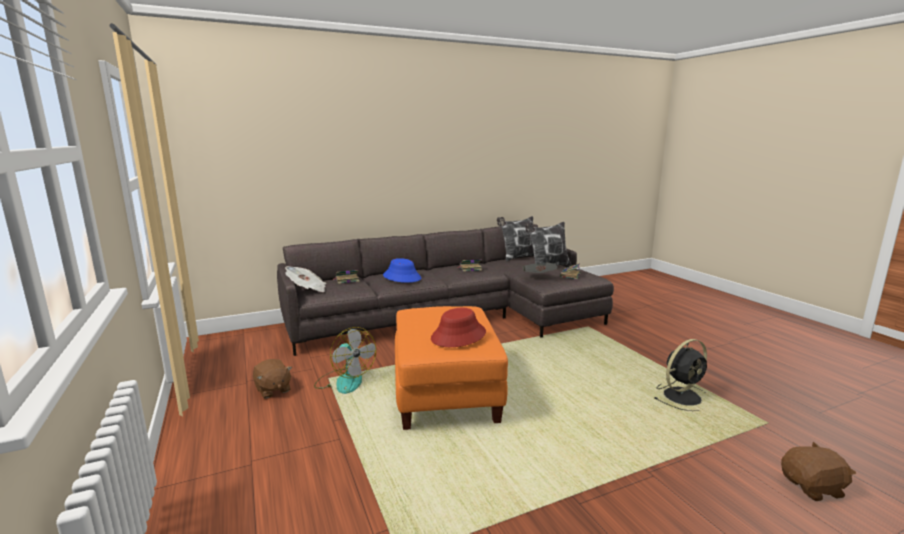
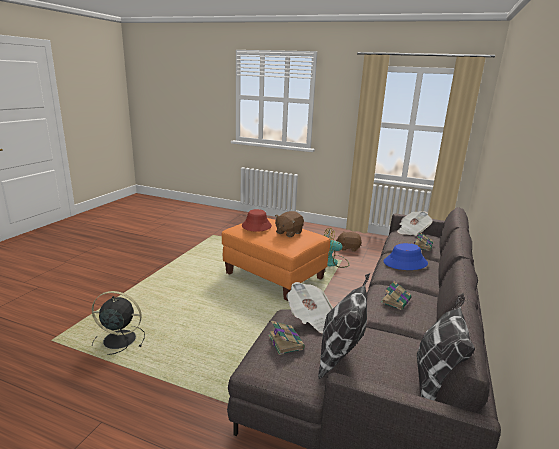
camera: 135 degrees right, 5 degrees up
(683, 396) = (118, 339): black fan -> black fan turned 75 degrees clockwise
(813, 487) = (47, 304): brown plush toy -> brown plush toy (288, 233)

